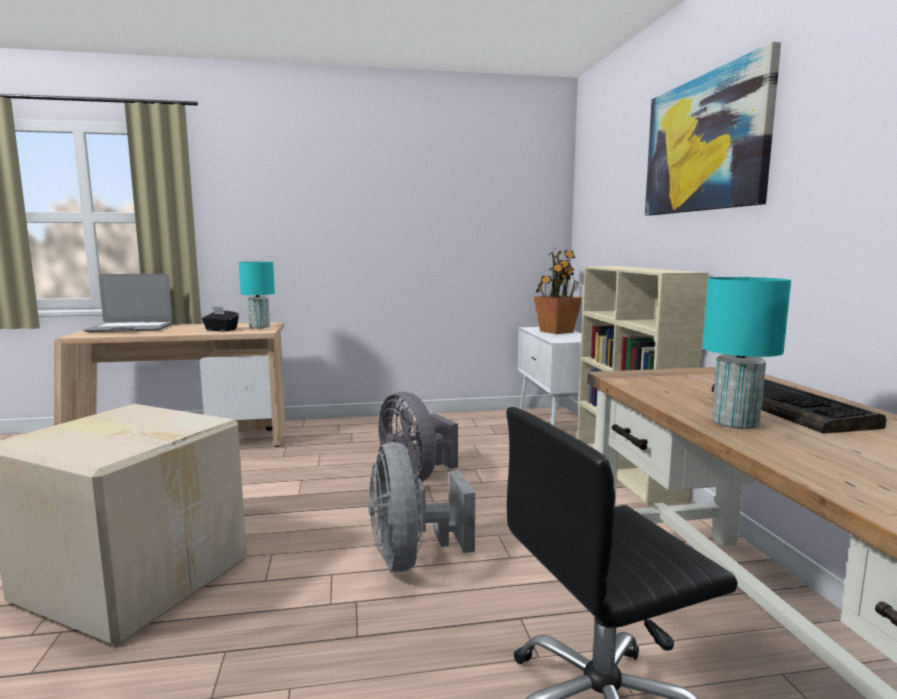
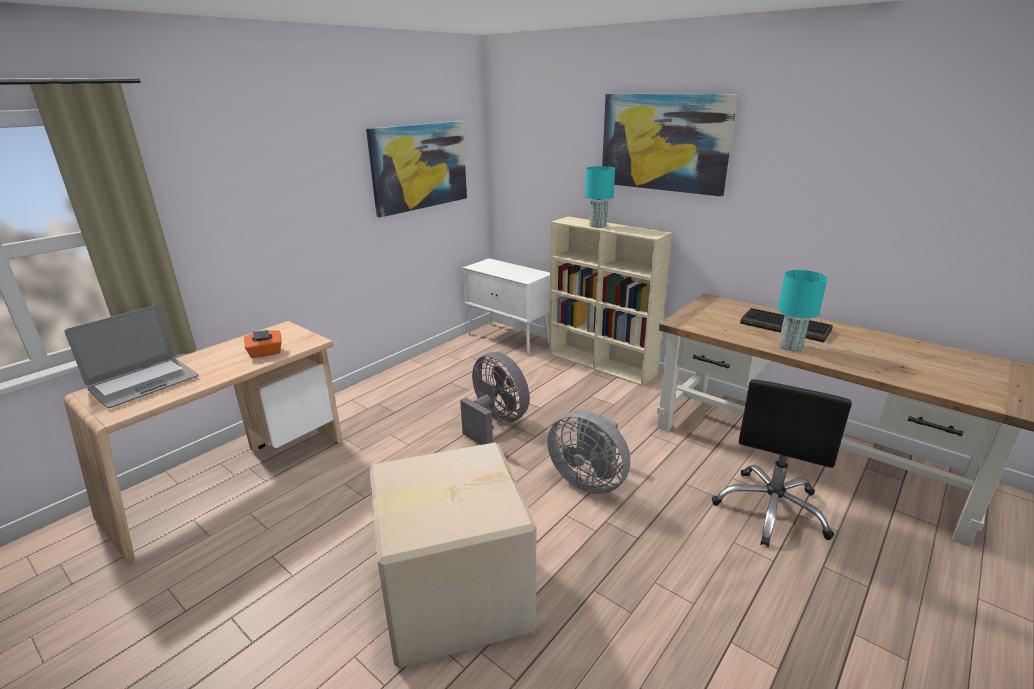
camera: 40 degrees left, 15 degrees up
(221, 330) = (265, 353): black tissue box -> orange tissue box
(259, 327) = (291, 336): turquoise table lamp -> turquoise table lamp (598, 226)
(415, 477) = (495, 423): grey fan -> grey fan turned 150 degrees counterclockwise
(472, 206) = (419, 166): none -> picture
(556, 331) = (501, 267): potted plant -> none

